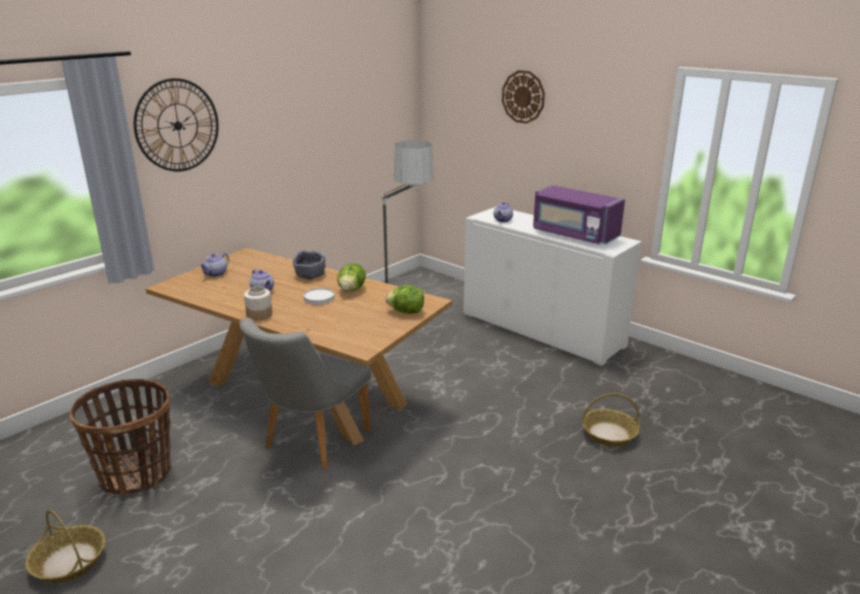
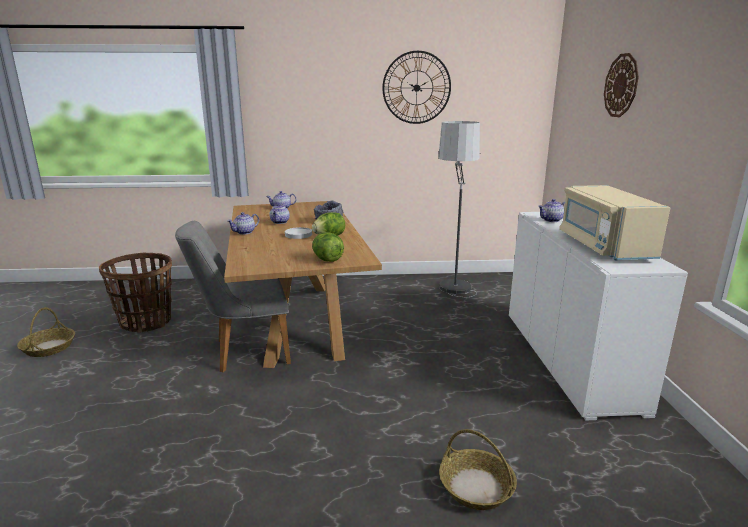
camera: 45 degrees right, 5 degrees down
(177, 125) = (285, 90): wall clock -> wall clock (416, 88)
(259, 314) = (244, 232): jar -> teapot
(574, 235) = (603, 246): purple microwave -> beige microwave

